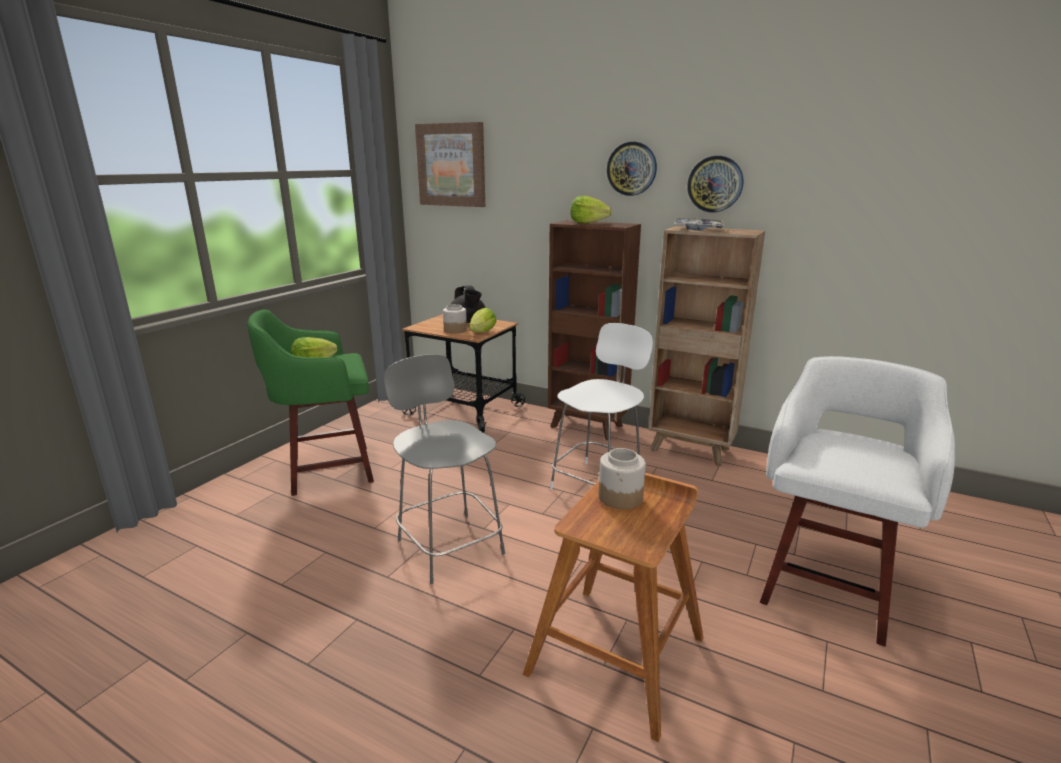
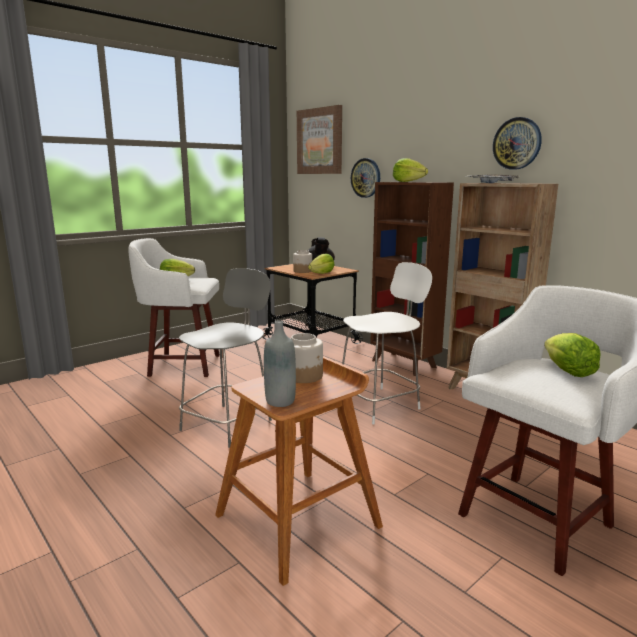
camera: 20 degrees right, 5 degrees down
(327, 470) = (182, 365): green stool -> white stool
(448, 544) = (228, 423): grey chair -> grey chair turned 45 degrees clockwise
(631, 169) = (449, 134): wall clock -> wall clock (366, 178)
(632, 540) = (280, 401): none -> grey bottle
(864, 447) = (567, 371): none -> lettuce

